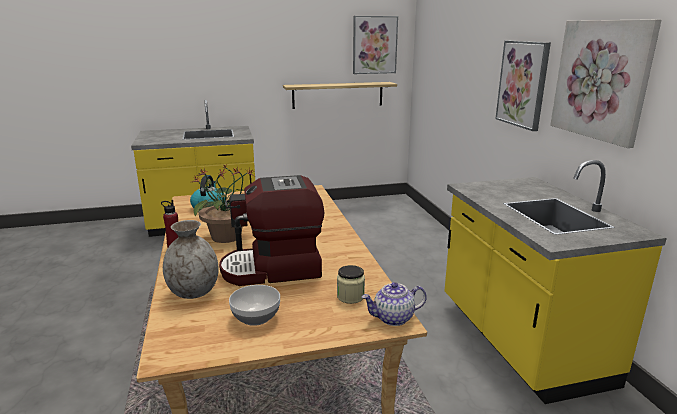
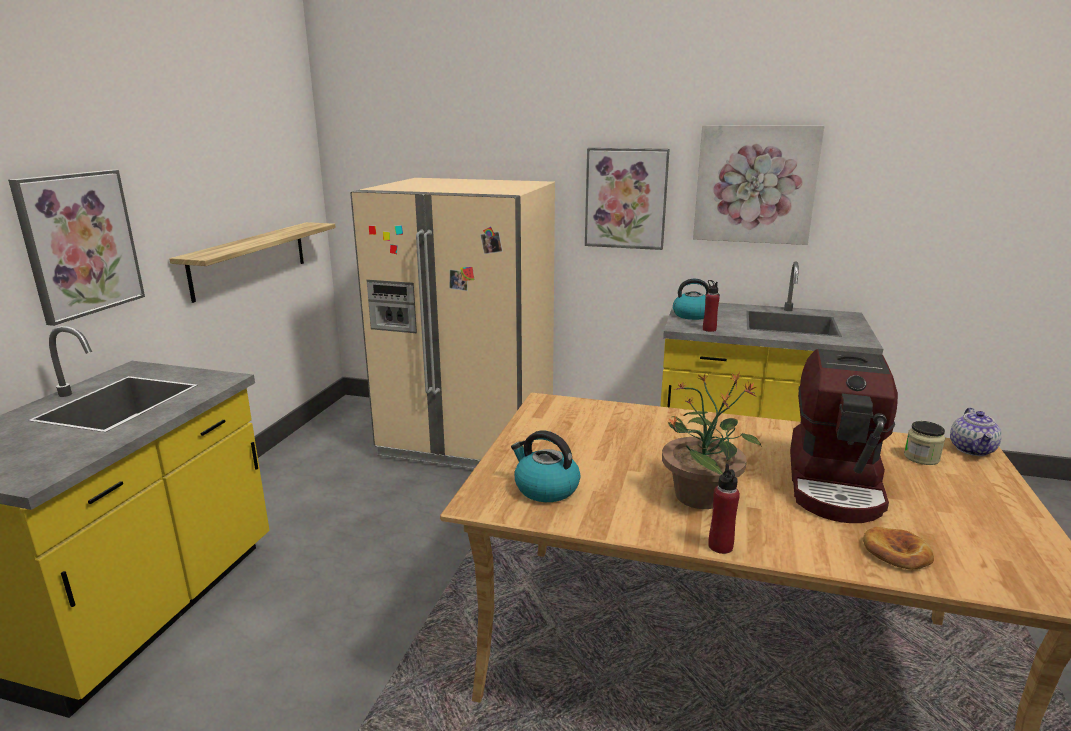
camera: 60 degrees left, 0 degrees up
(193, 292) = (897, 552): grey vase -> bread
(255, 317) = (973, 520): bowl -> none
(374, 45) = (280, 163): picture -> picture (80, 244)
(406, 235) = (468, 440): none -> beige fridge
(476, 193) = (709, 329): none -> red bottle
(502, 185) = (692, 315): none -> kettle

